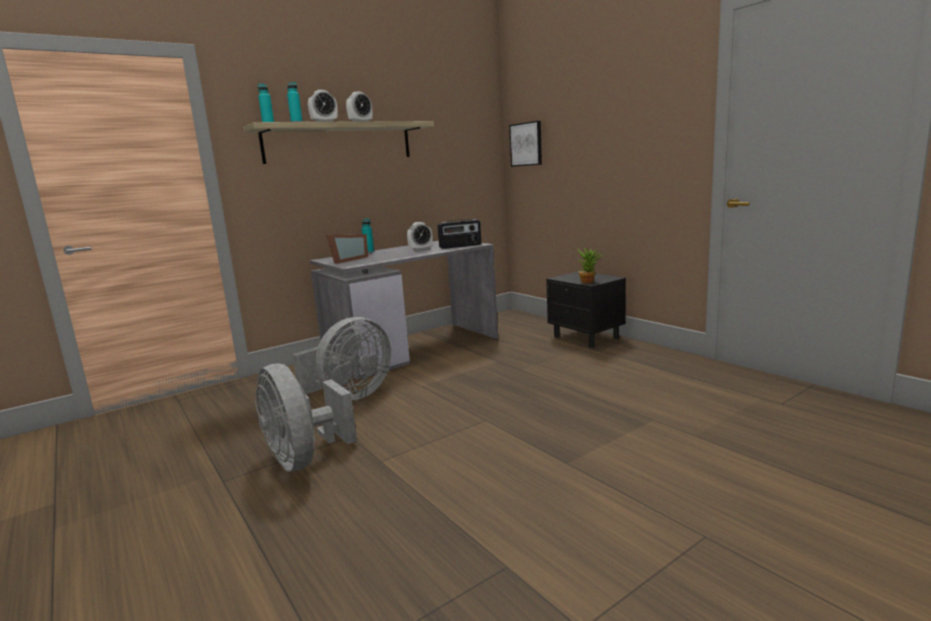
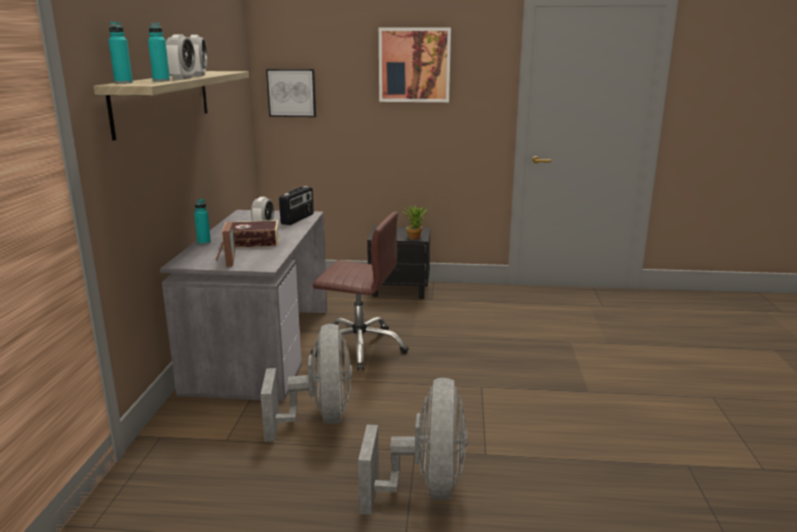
camera: 50 degrees left, 5 degrees up
(304, 459) = (425, 488): grey fan -> grey fan turned 90 degrees counterclockwise
(391, 254) = (252, 241): none -> book
(467, 365) = (360, 347): none -> brown office chair
(613, 104) = (414, 65): none -> picture

